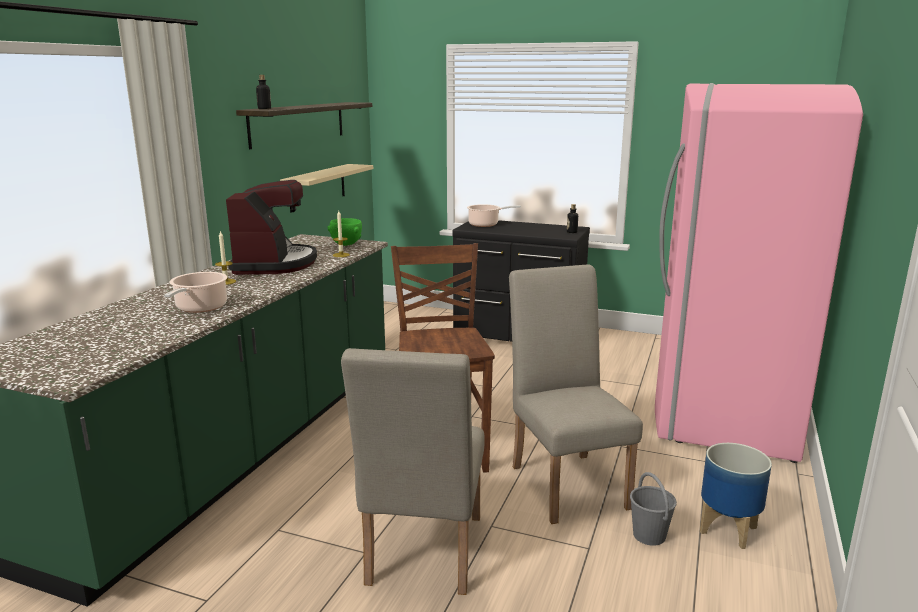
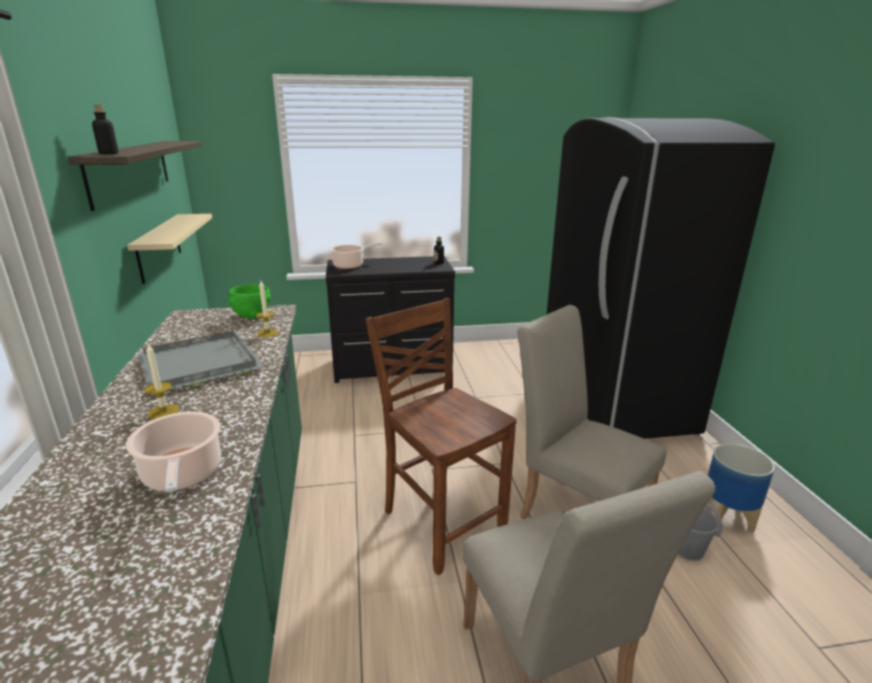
camera: 30 degrees left, 5 degrees up
(274, 264) = (197, 364): coffee machine -> grey tray
(724, 411) = (611, 400): pink fridge -> black fridge

